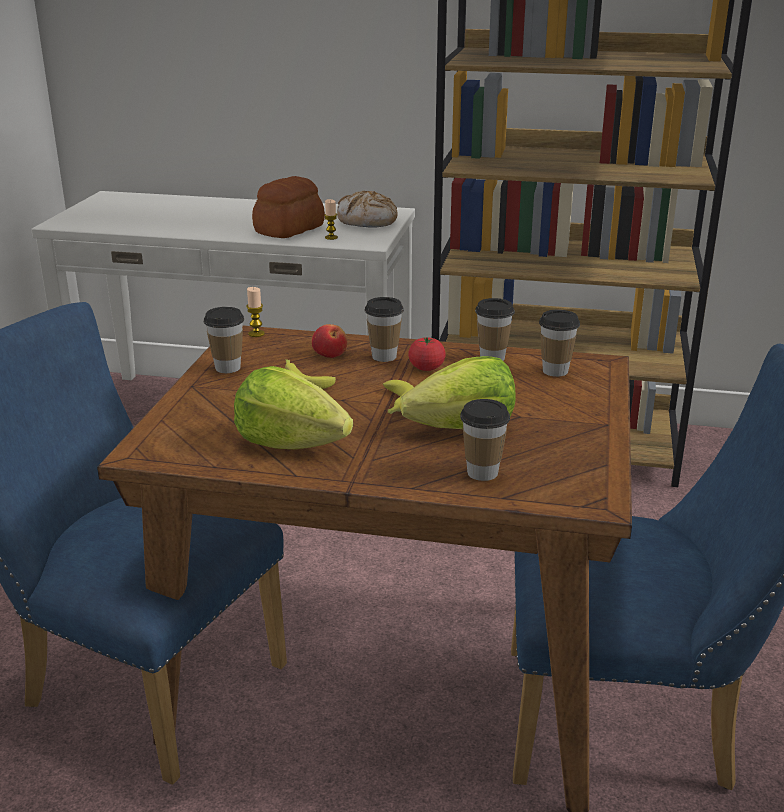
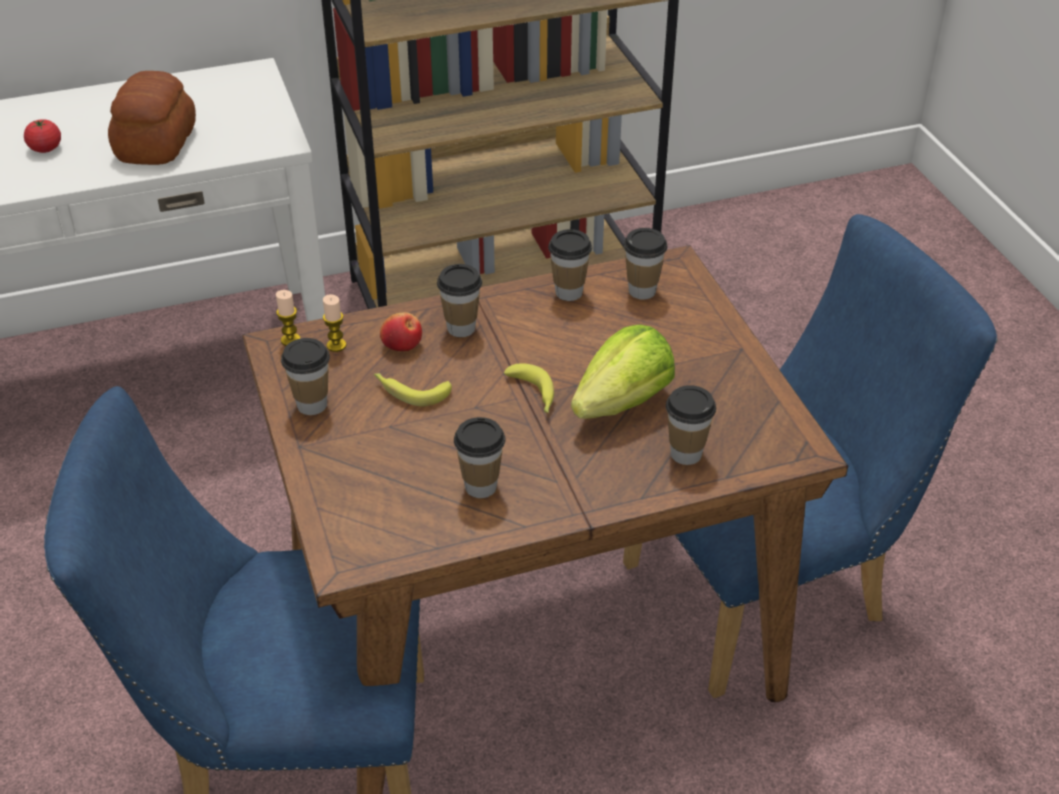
camera: 30 degrees left, 15 degrees up
(290, 443) = (481, 487): lettuce -> cup
(331, 237) = (224, 144): candle -> candle (336, 345)
(368, 221) = (240, 100): bread -> none
(426, 368) = (518, 330): tomato -> tomato (45, 148)

